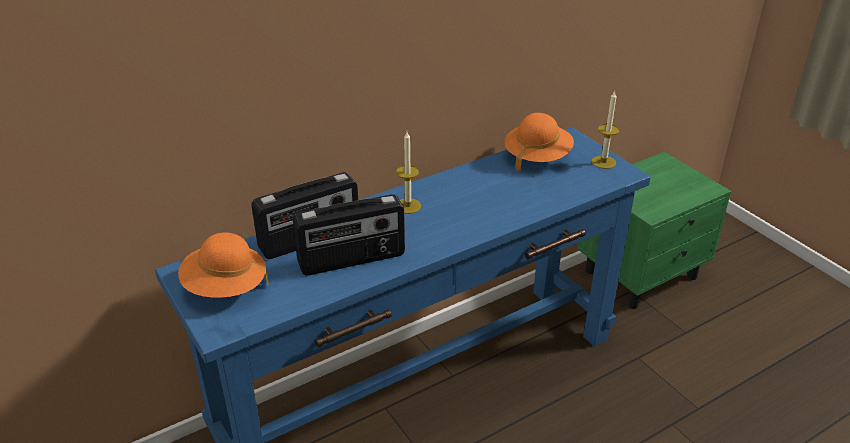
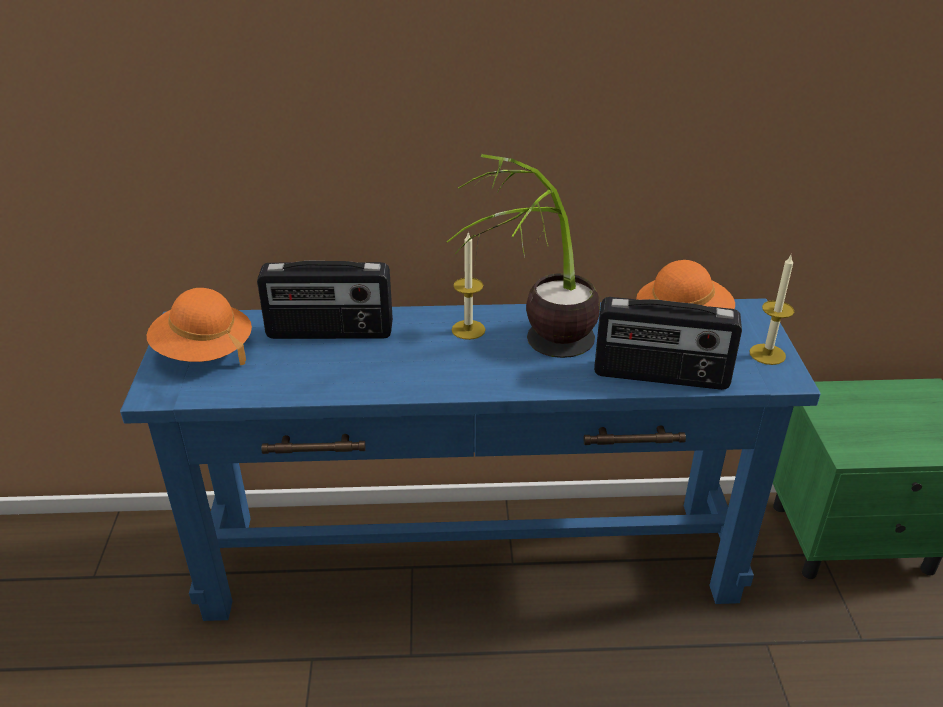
camera: 30 degrees right, 0 degrees up
(352, 260) = (350, 369): radio -> radio (660, 376)
(468, 209) = (534, 356): none -> potted plant

